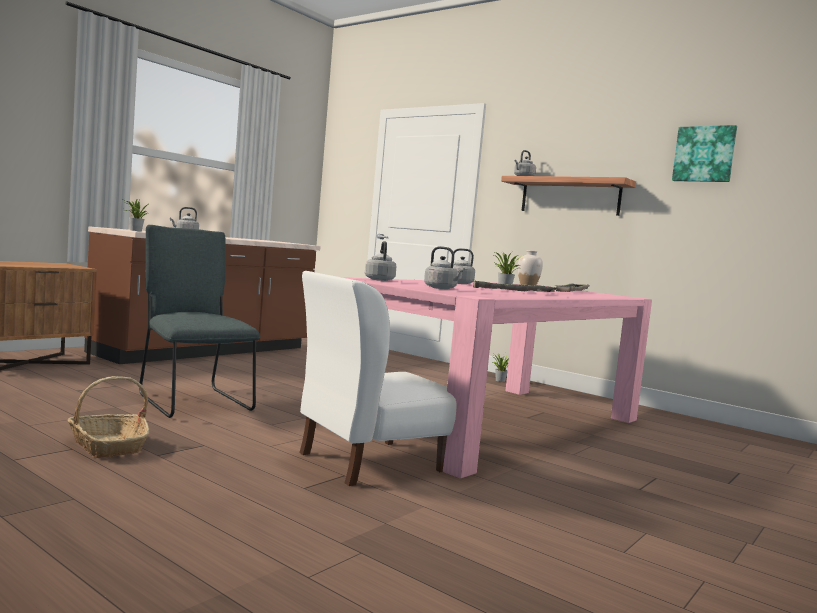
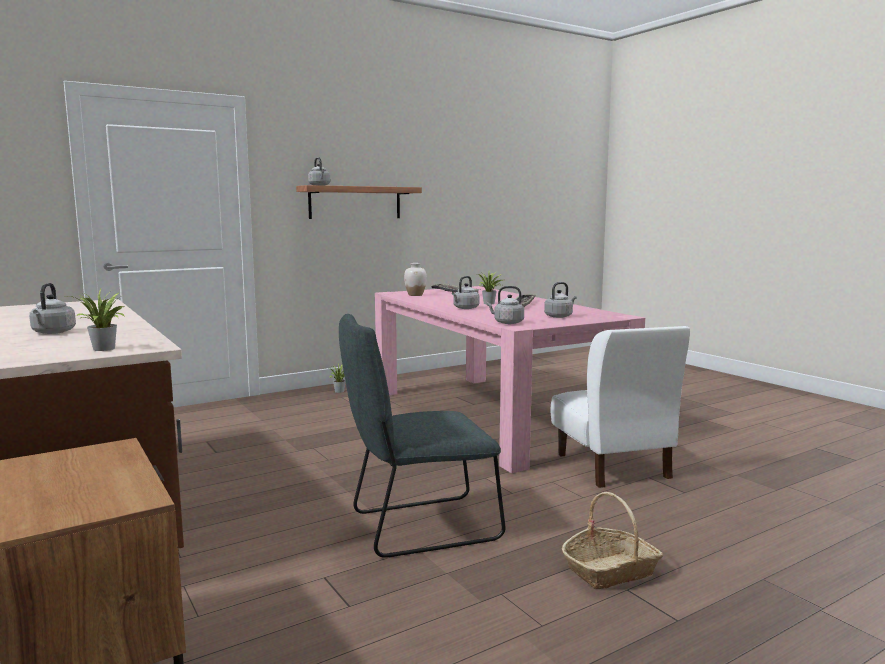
camera: 70 degrees left, 5 degrees up
(704, 154) = (452, 166): picture -> none

